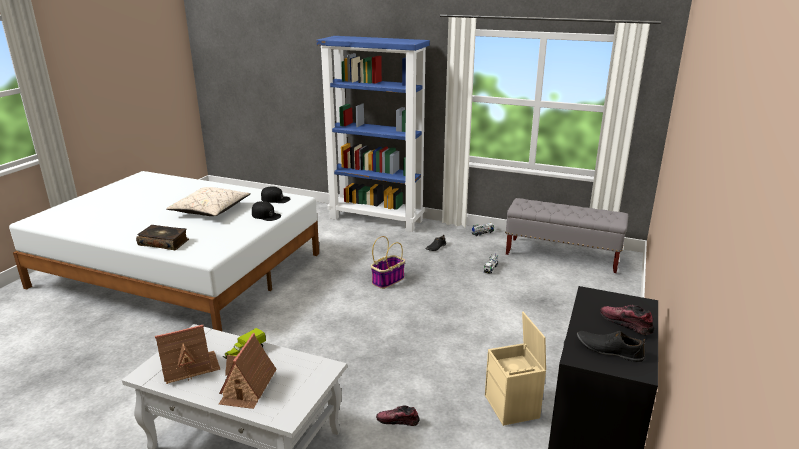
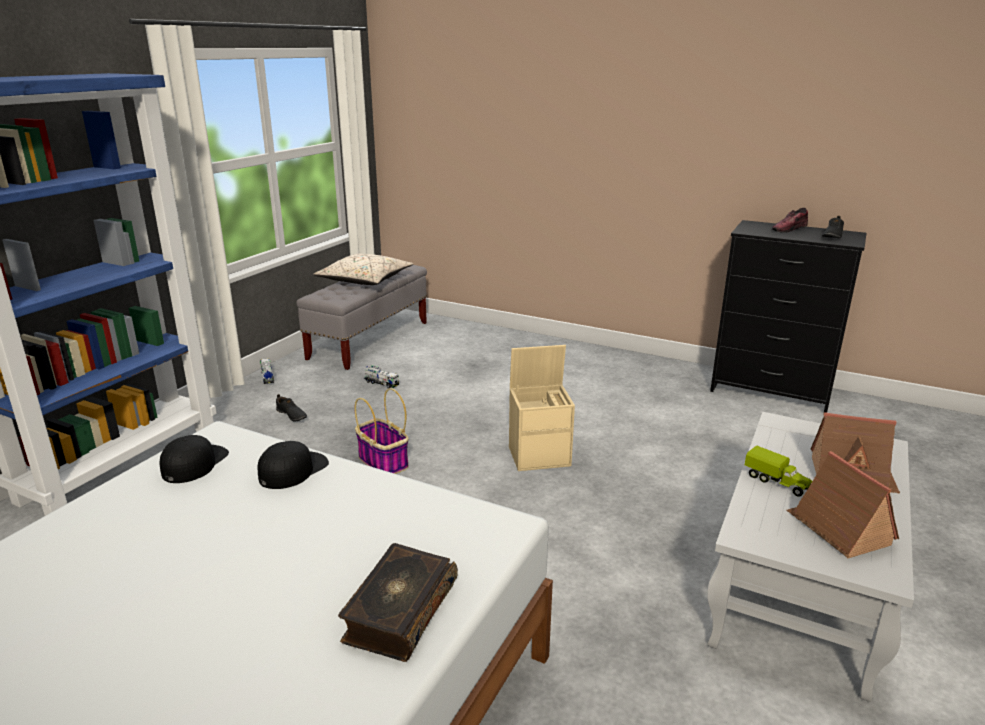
camera: 85 degrees left, 0 degrees up
(210, 210) = (201, 558): beige pillow -> beige pillow (365, 281)
(398, 421) = (716, 469): shoe -> none
(513, 407) = (672, 405): beige storage box -> beige storage box (540, 455)

